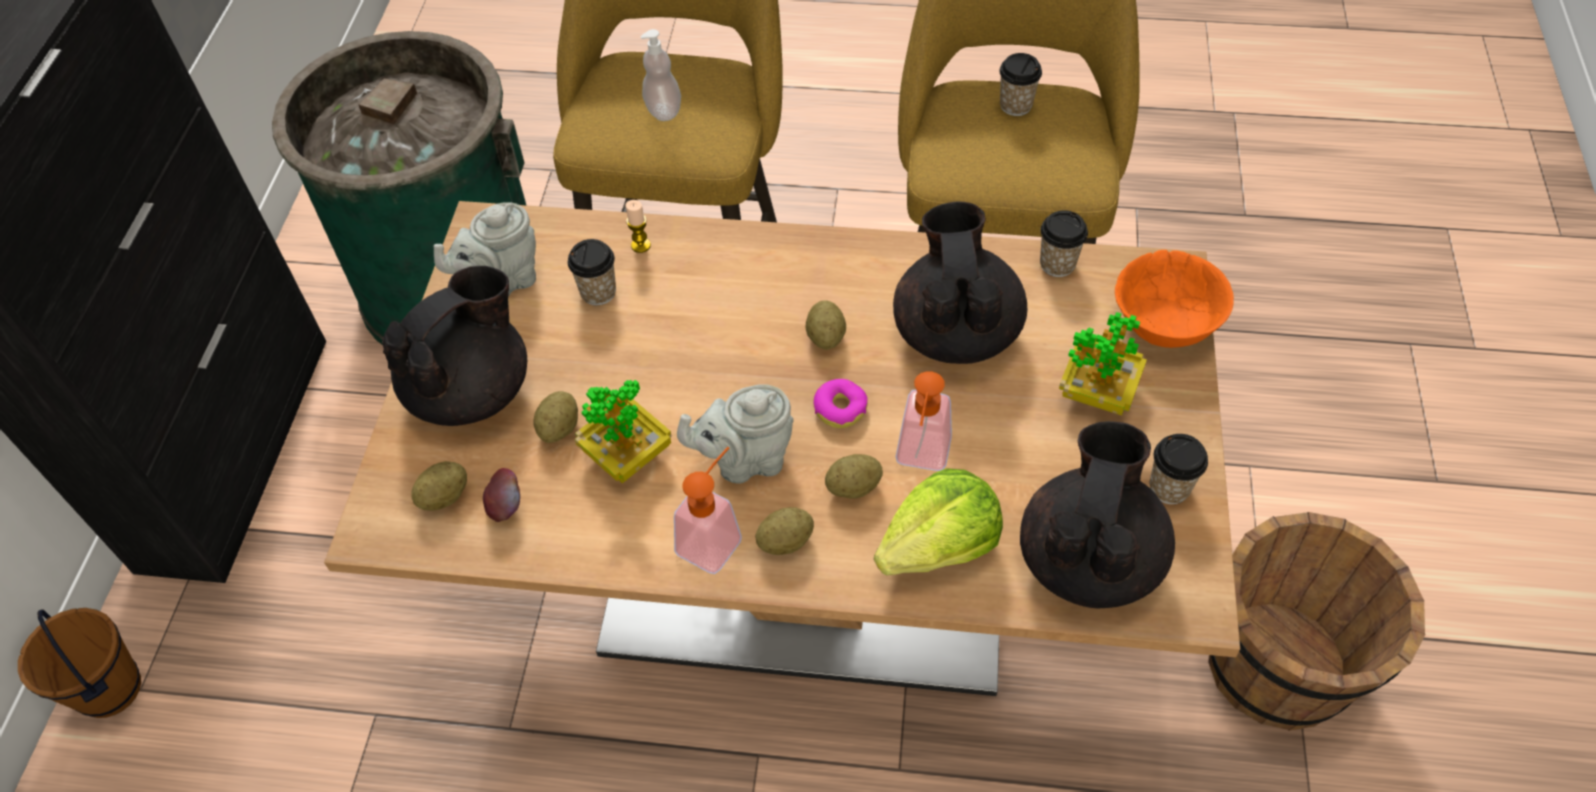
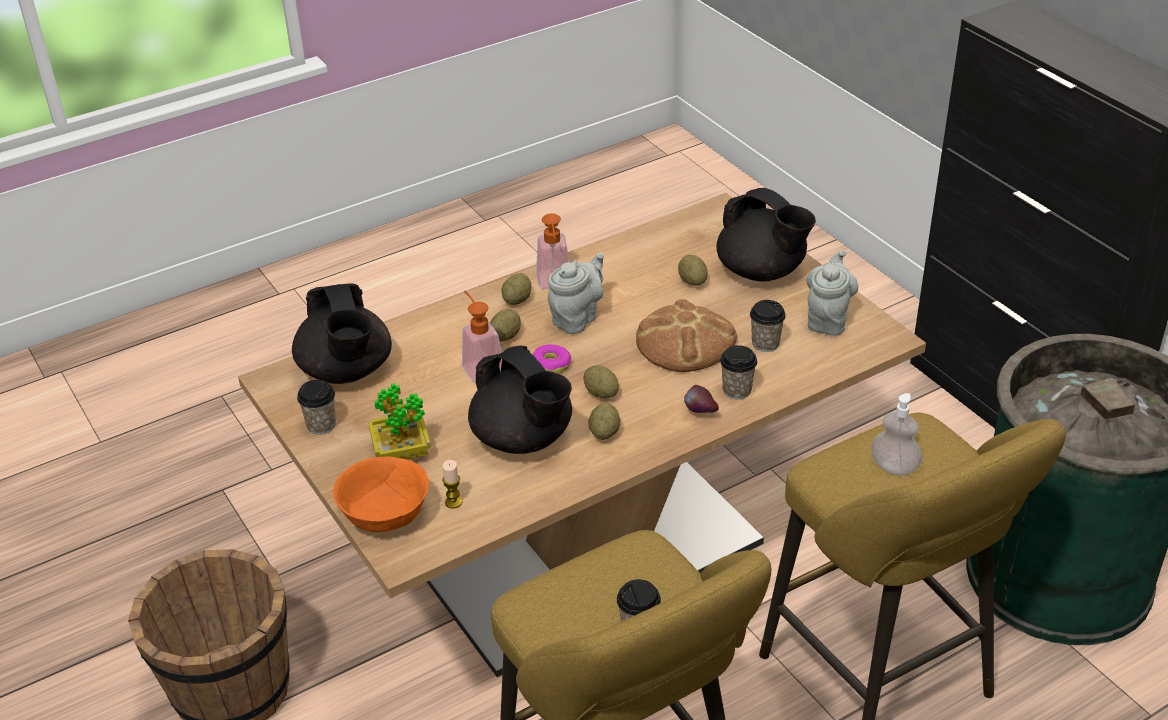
camera: 140 degrees right, 15 degrees down
(109, 690) = (889, 304): brown bucket -> none
(444, 497) = (708, 233): potato -> potato (604, 433)
(472, 390) = (761, 271): black teapot -> black teapot turned 45 degrees counterclockwise
(505, 507) = (673, 244): apple -> apple (701, 413)
(627, 455) = (642, 289): potted plant -> none
(641, 245) = (778, 379): candle -> candle (453, 502)
(671, 346) = (685, 342): none -> bread
(939, 546) = (434, 337): lettuce -> none
(1057, 264) = (492, 517): cup -> cup (737, 390)

